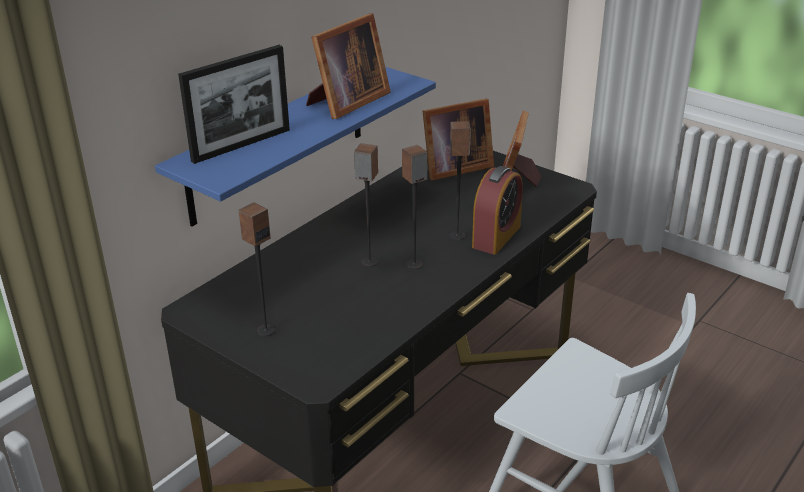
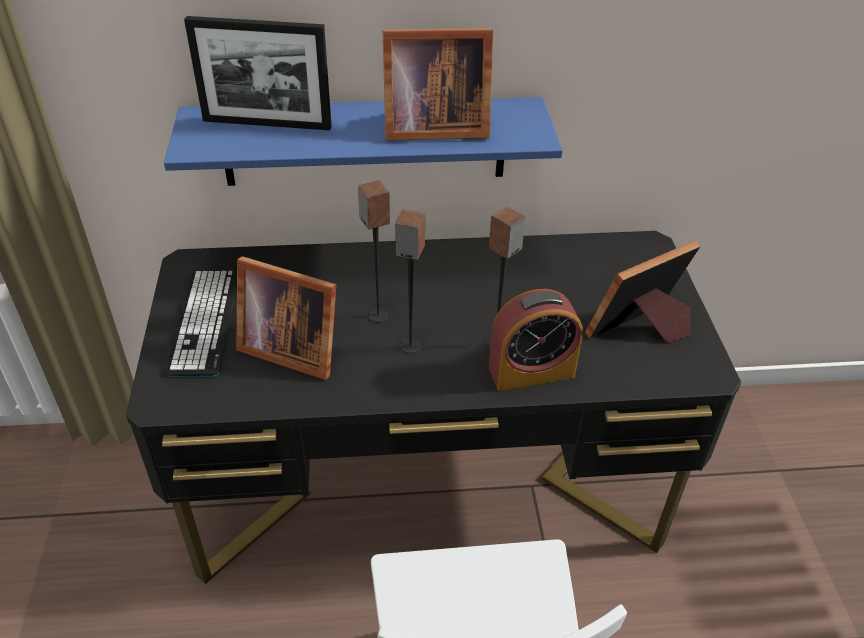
camera: 45 degrees right, 10 degrees up
(266, 330) = (205, 322): speaker -> keyboard
(452, 168) = (611, 266): picture frame -> picture frame (289, 348)

